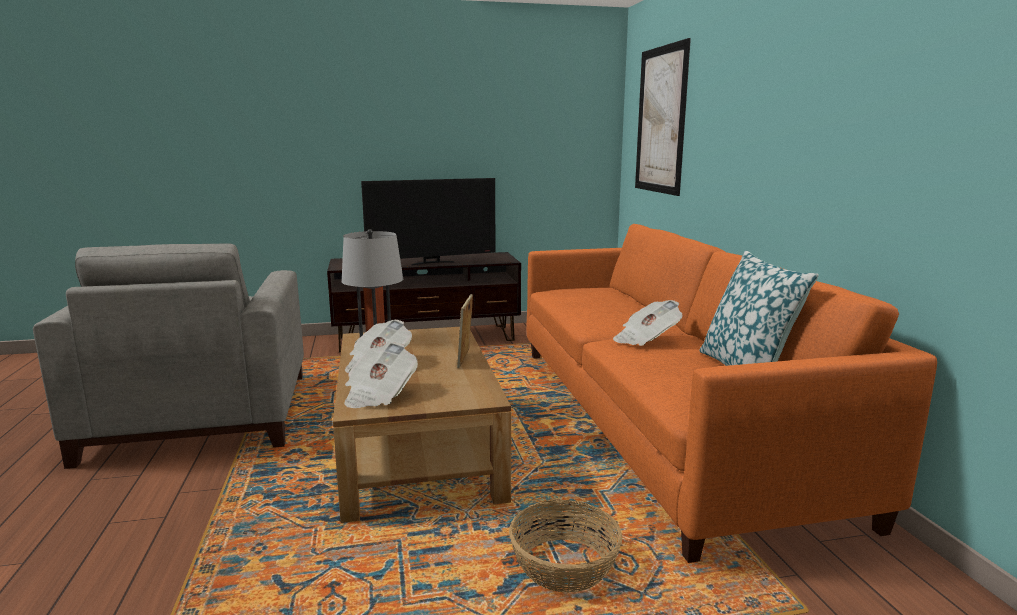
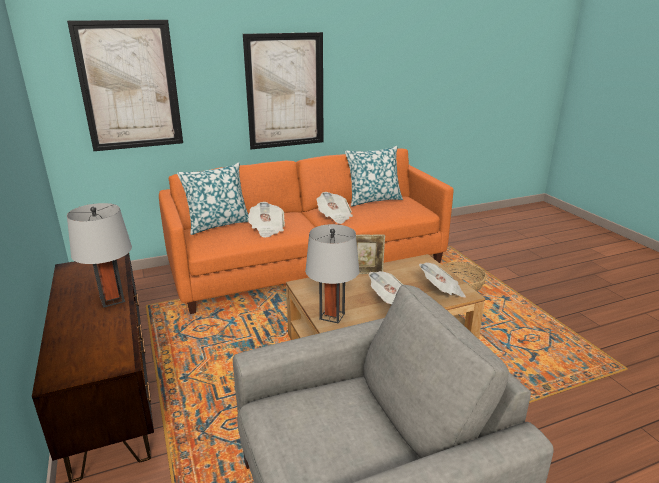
camera: 100 degrees left, 10 degrees up
(432, 263) = (112, 299): television -> grey table lamp
(594, 307) = (267, 229): none -> newspaper
(614, 292) = (218, 224): none -> pillow
(771, 137) = (285, 91): none -> picture

